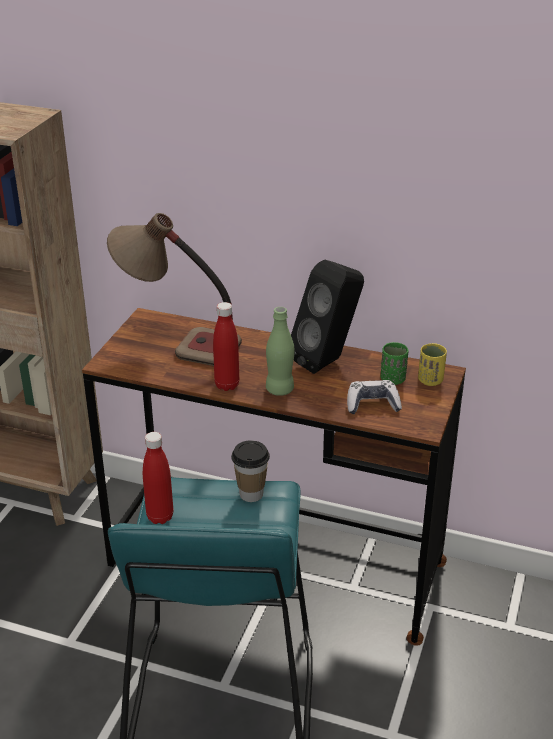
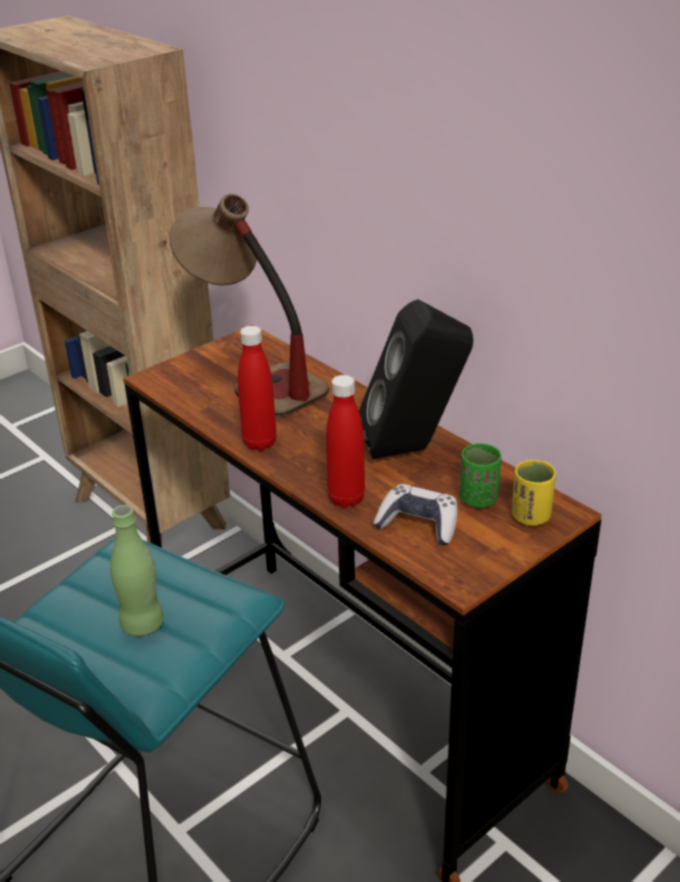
camera: 30 degrees right, 0 degrees up
(160, 517) = (78, 584): red bottle -> red bottle (346, 498)
(251, 494) = (204, 594): cup -> none
(280, 389) = (317, 468): green bottle -> green bottle (142, 624)

